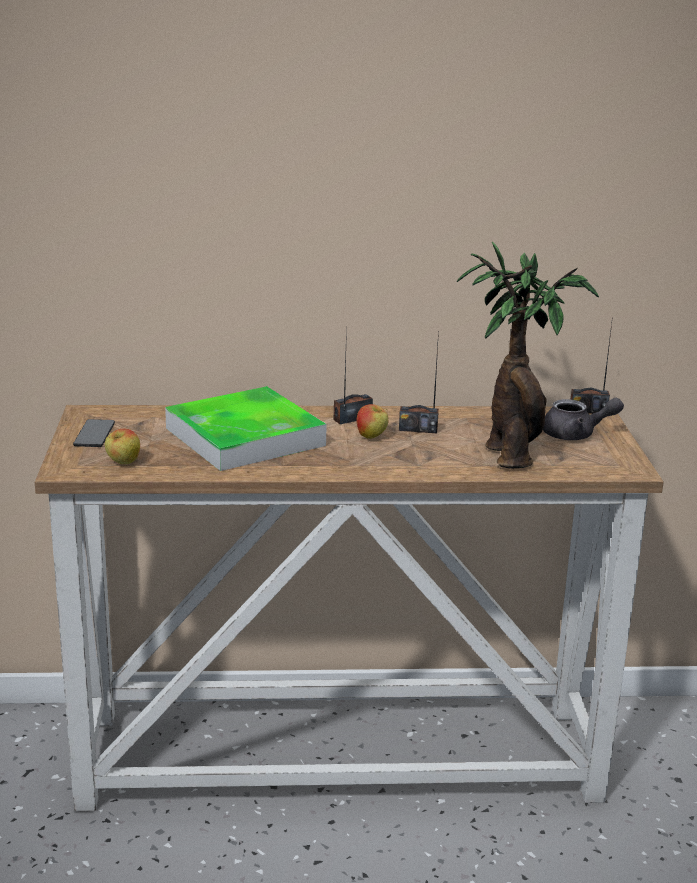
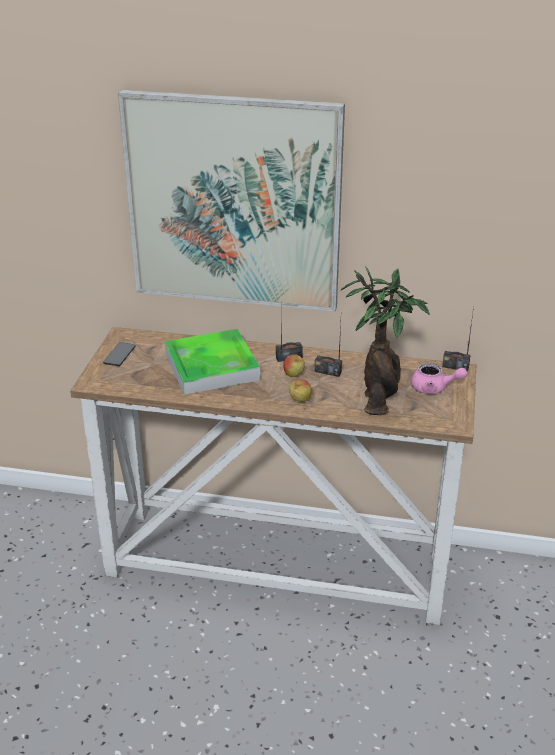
camera: 15 degrees right, 10 degrees up
(123, 463) = (127, 381): apple -> apple (300, 400)
(262, 188) = (234, 202): none -> picture
(576, 435) = (434, 388): grey teapot -> pink teapot

